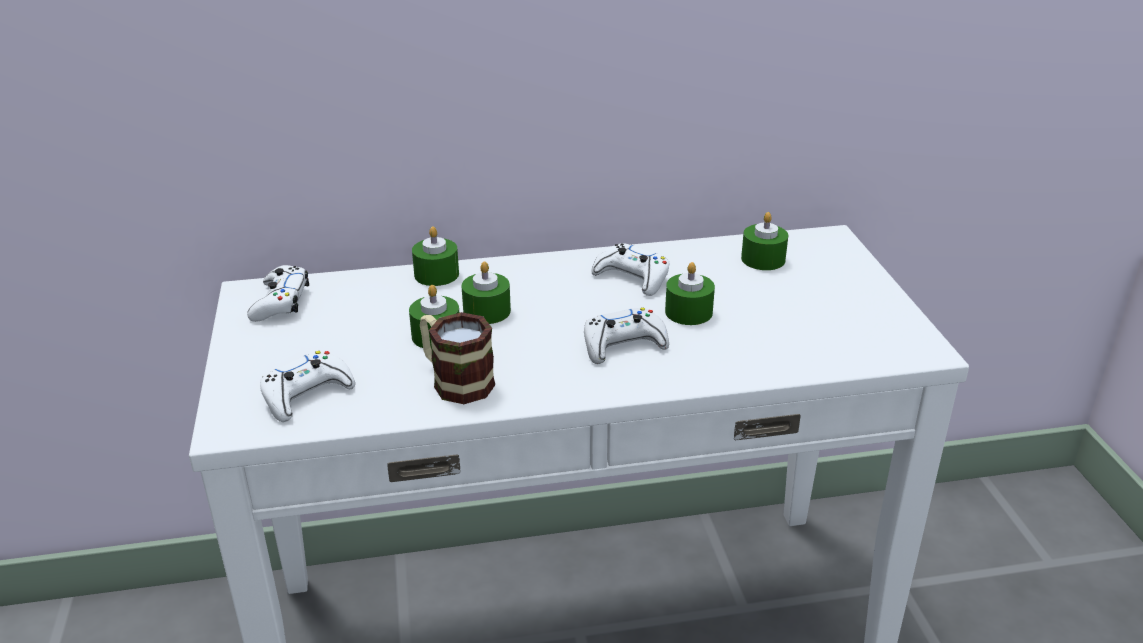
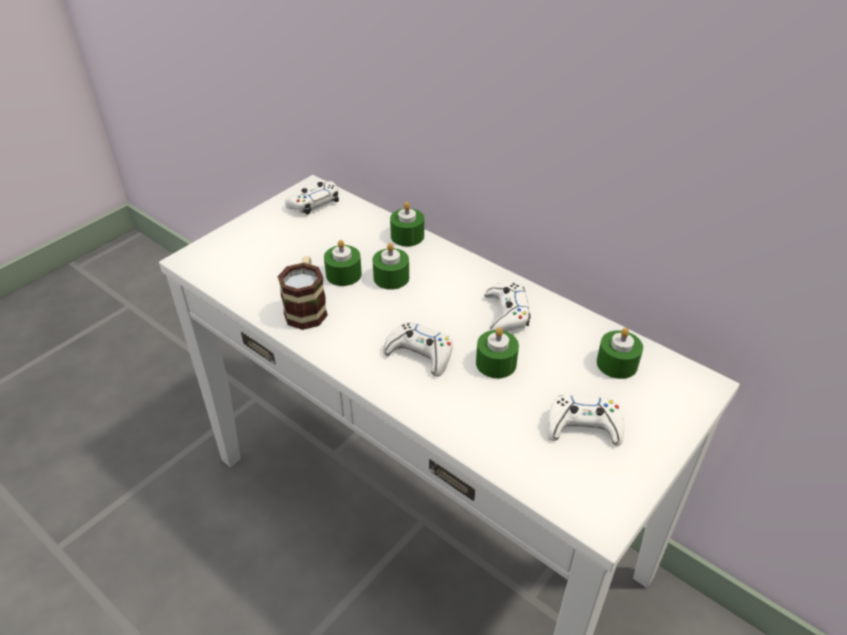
camera: 50 degrees right, 10 degrees up
(306, 395) = (240, 265): white game controller -> white game controller (583, 427)

